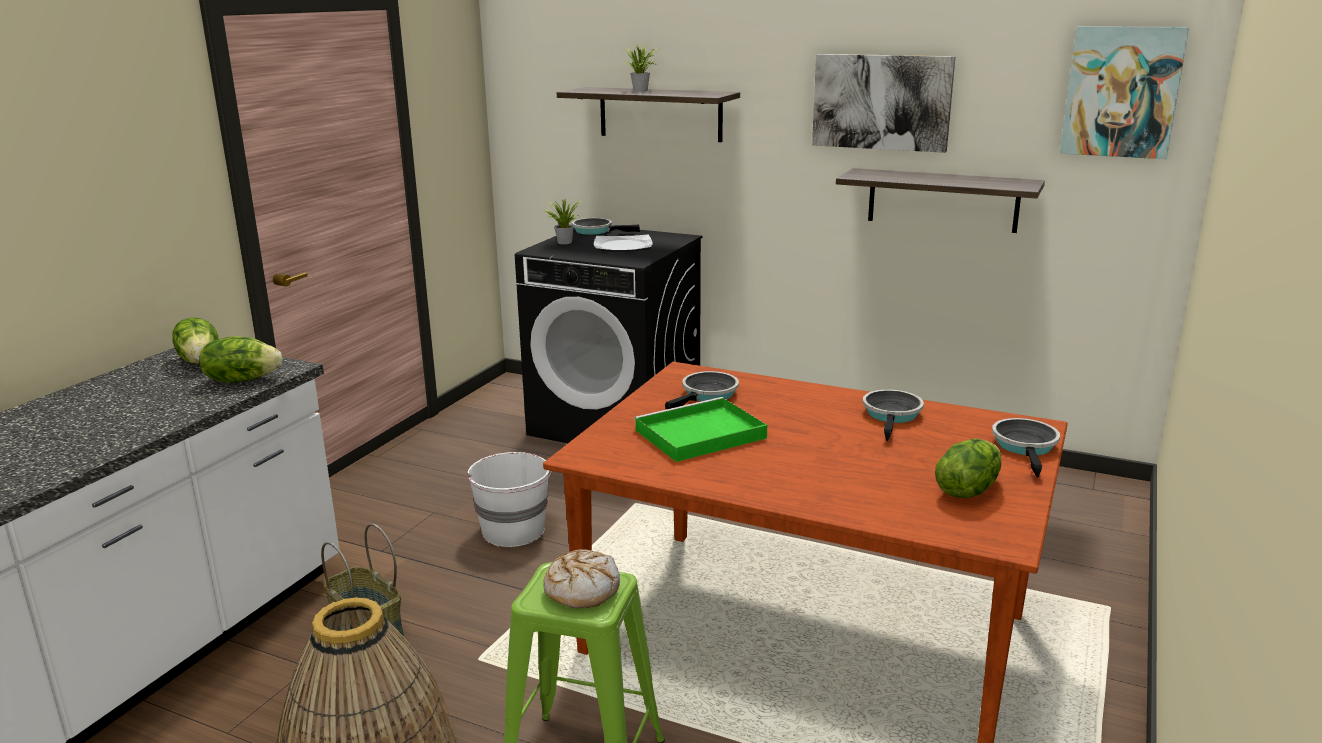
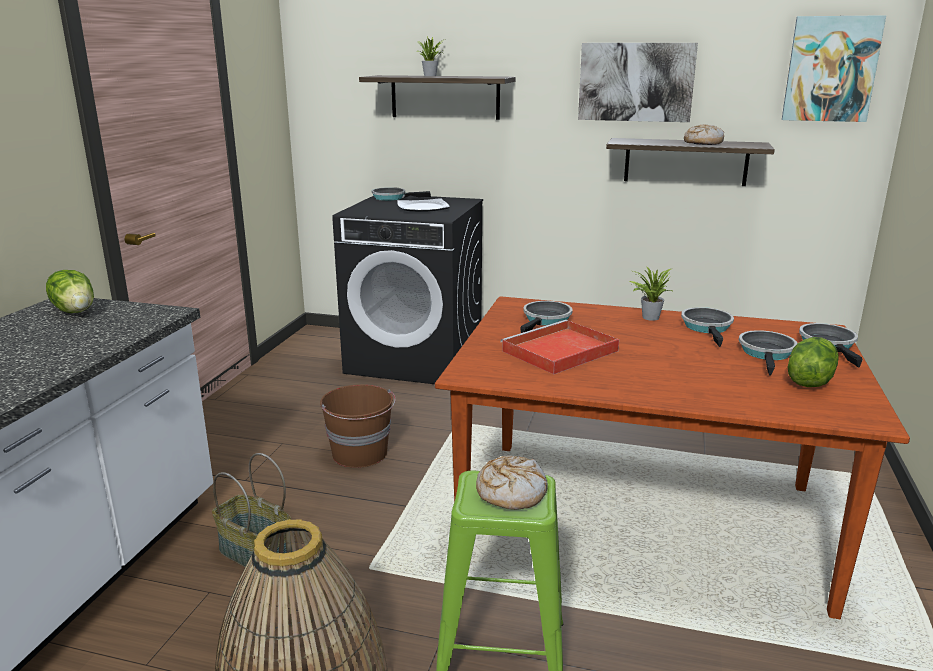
camera: 10 degrees left, 0 degrees up
(242, 379) = (126, 324): lettuce -> none
(514, 531) = (360, 454): white bucket -> brown bucket
(563, 242) = (369, 206): potted plant -> potted plant (648, 317)
(698, 435) = (558, 352): green tray -> red tray
(941, 452) = (767, 354): none -> frying pan
(956, 180) = (702, 143): none -> bread

